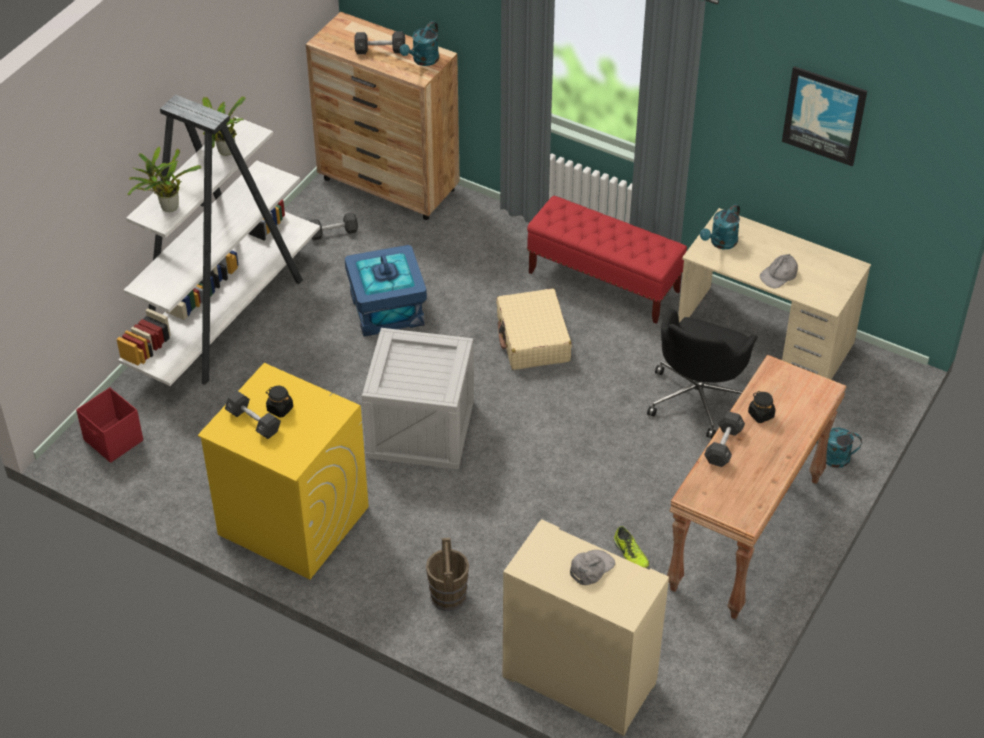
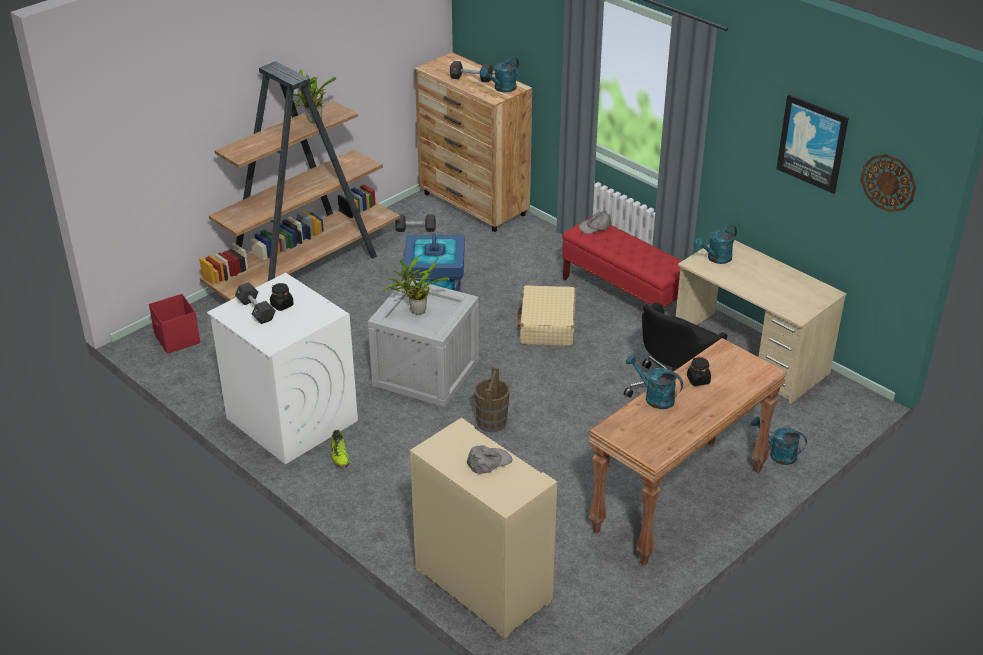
camera: 15 degrees right, 10 degrees down
(167, 208) = (249, 148): potted plant -> potted plant (416, 311)
(226, 316) = (305, 270): white bookcase -> brown bookcase
(292, 520) = (291, 419): yellow washing machine -> white washing machine
(448, 596) = (395, 499): brown bucket -> brown bucket (491, 422)
(630, 554) = (568, 497): shoe -> shoe (339, 455)
(723, 446) = (654, 397): black dumbbell -> turquoise watering can
(779, 275) = (759, 288): grey cap -> grey cap (595, 226)
(916, 154) = (888, 182): none -> wall clock

